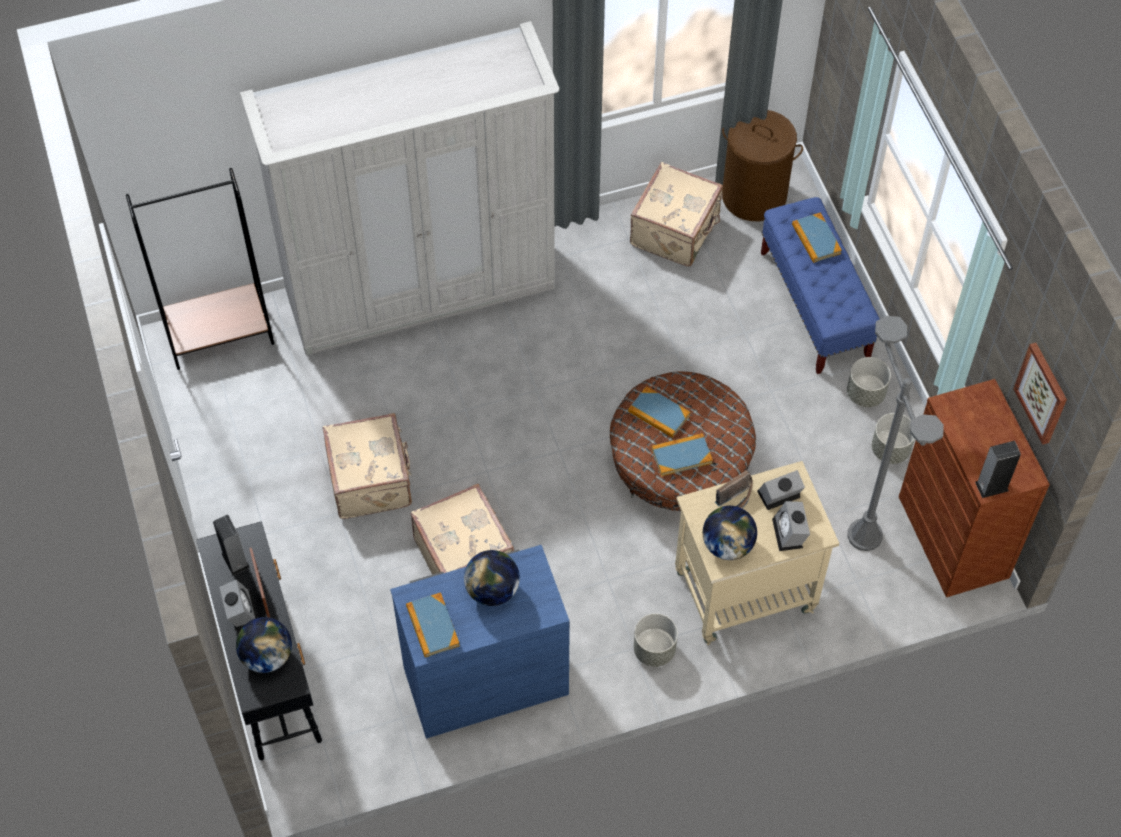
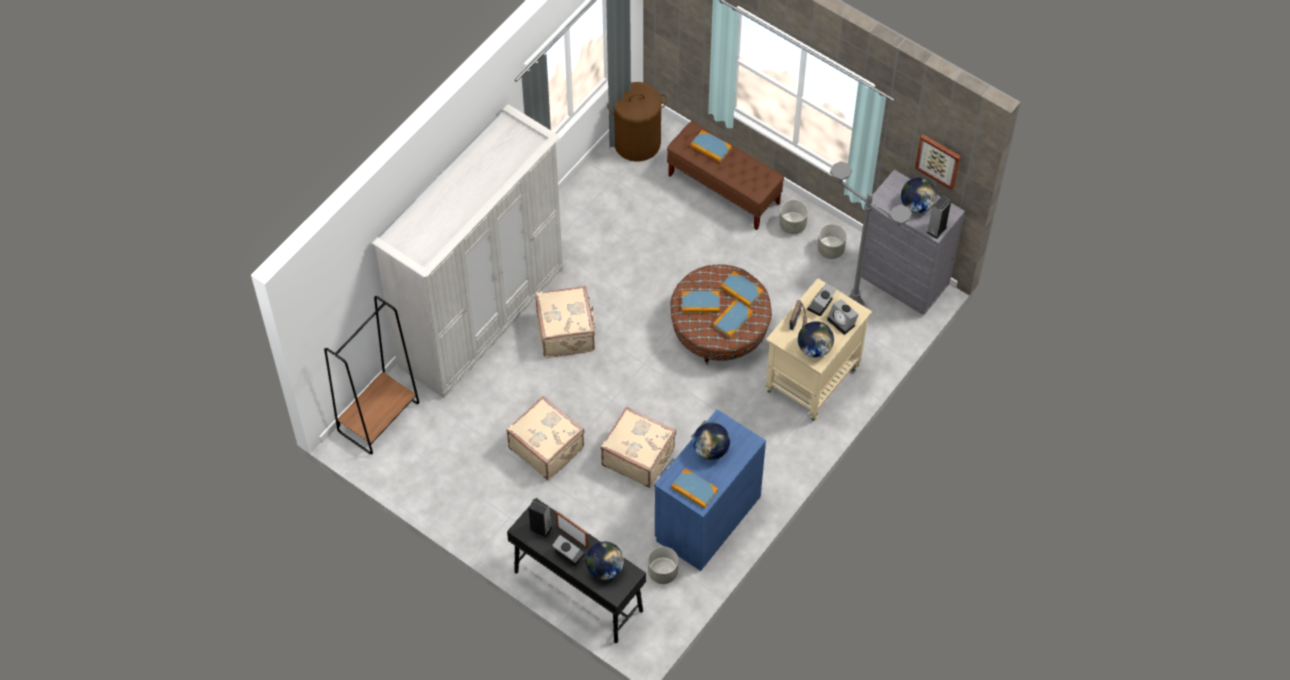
camera: 35 degrees left, 0 degrees up
(654, 650) = (788, 442): grey planter -> grey planter (663, 572)
(676, 231) = (607, 191): beige suitcase -> beige suitcase (566, 332)
(720, 427) = (741, 290): none -> book
(814, 306) = (724, 190): blue bench -> brown bench
(953, 541) = (903, 282): brown dresser -> grey dresser
(989, 440) = (916, 205): none -> globe

